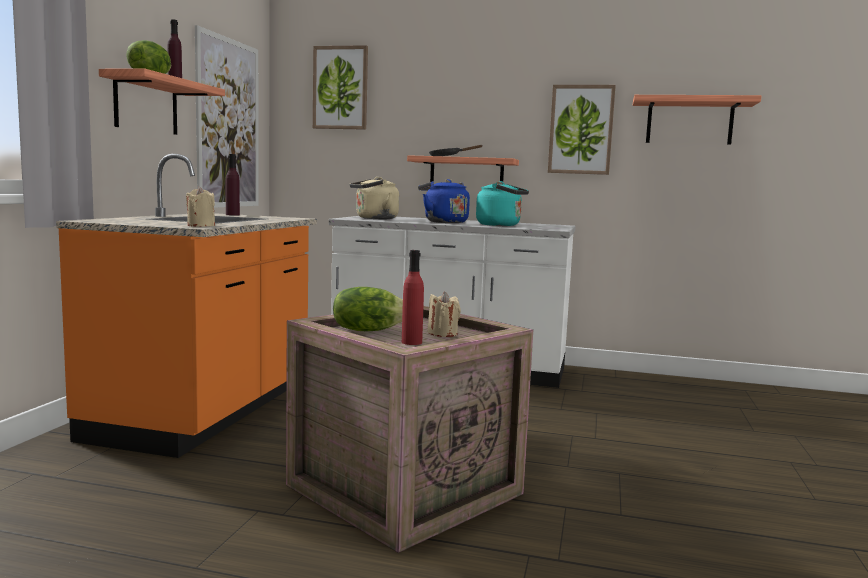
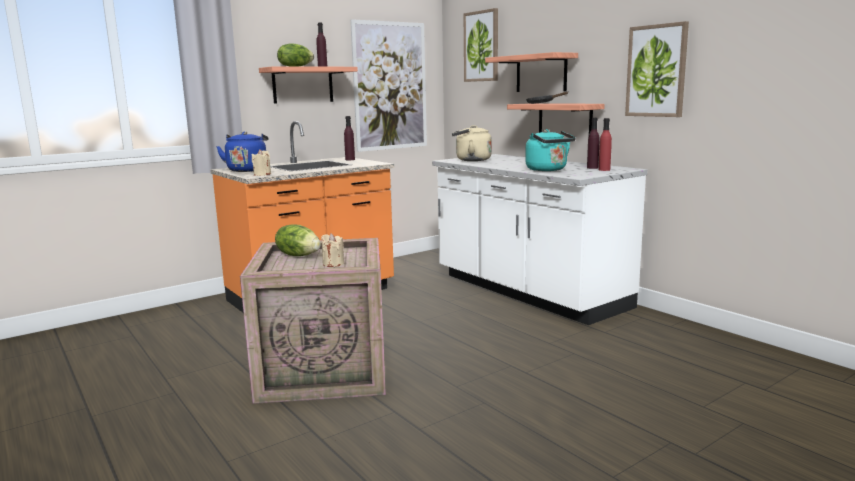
camera: 40 degrees right, 5 degrees up
(411, 342) = (294, 267): red bottle -> red bottle (604, 170)
(443, 222) = (512, 165): blue kettle -> blue kettle (247, 170)
(529, 224) = (592, 168): none -> purple bottle
(689, 122) = (764, 55): shelf -> shelf (541, 73)

